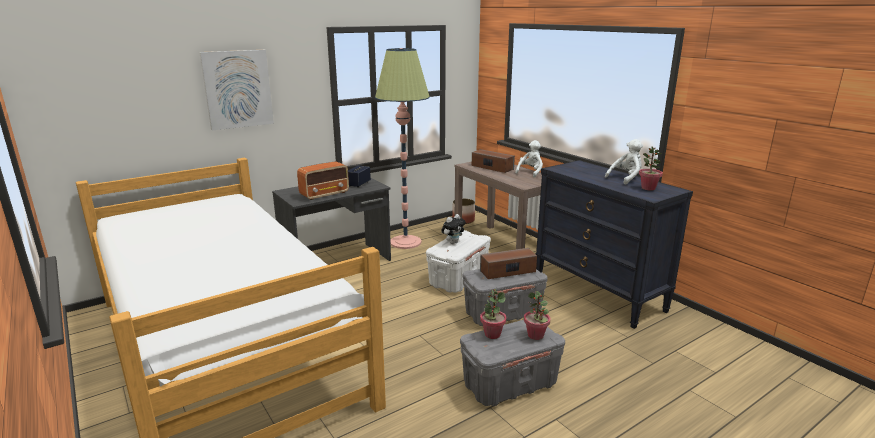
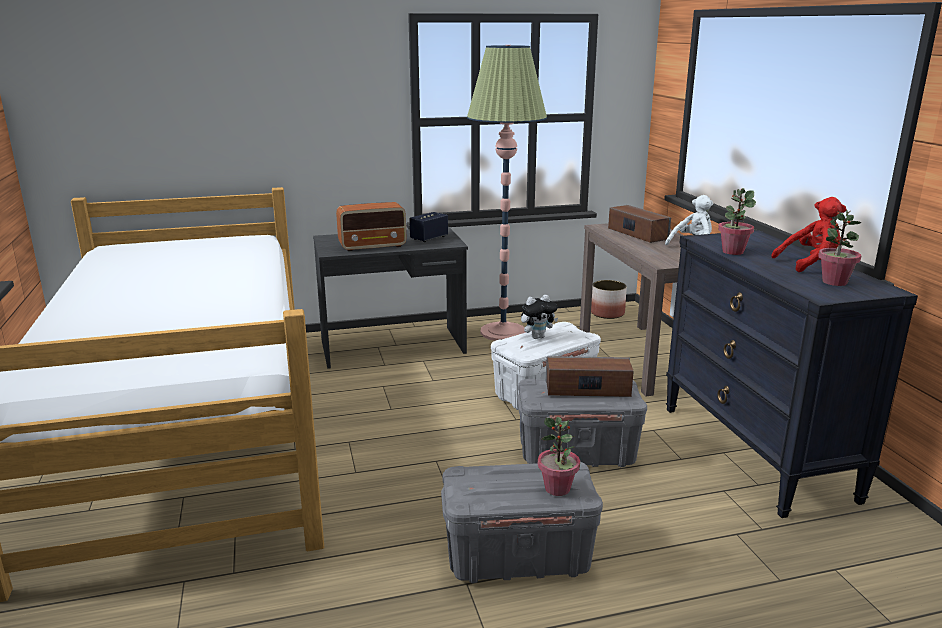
camera: 20 degrees right, 0 degrees up
(237, 89) = (278, 95): picture -> none
(492, 334) = (493, 474): potted plant -> potted plant (732, 252)
(625, 178) = (810, 263): white plush toy -> red plush toy

